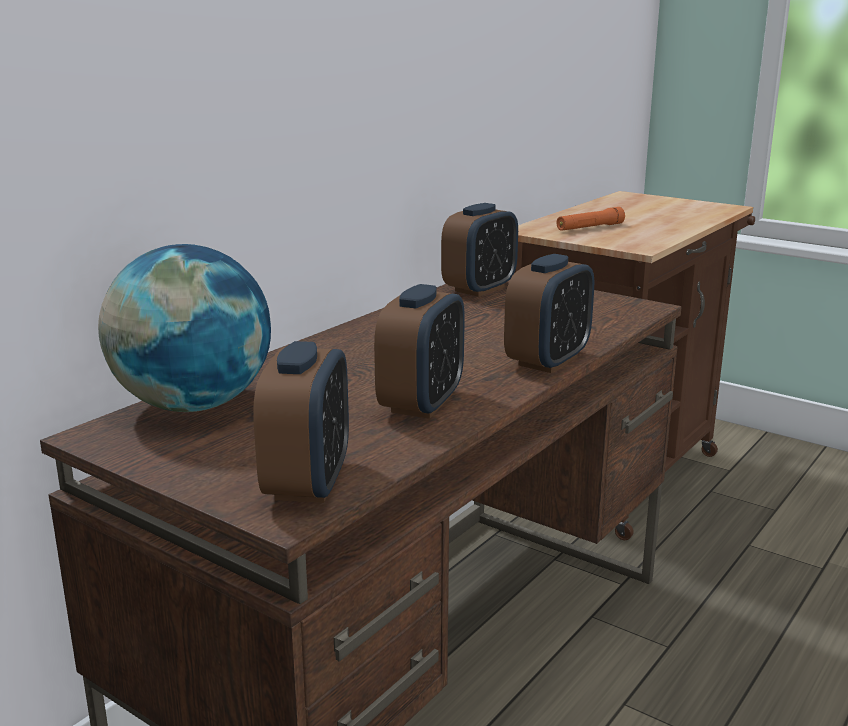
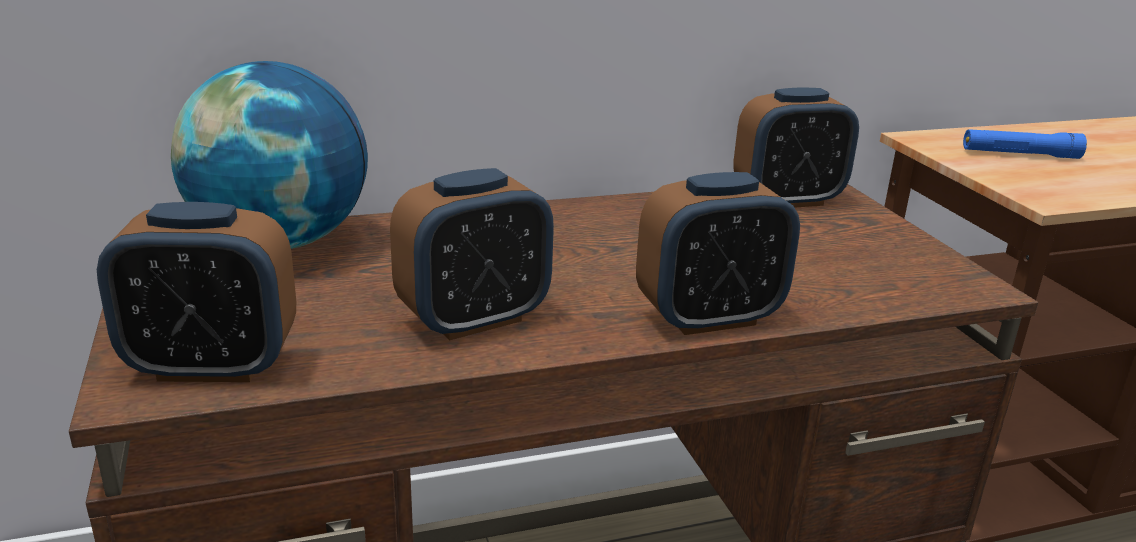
camera: 35 degrees right, 5 degrees up
(308, 483) = (212, 366): alarm clock -> alarm clock turned 45 degrees clockwise
(589, 227) = (1019, 154): orange flashlight -> blue flashlight

